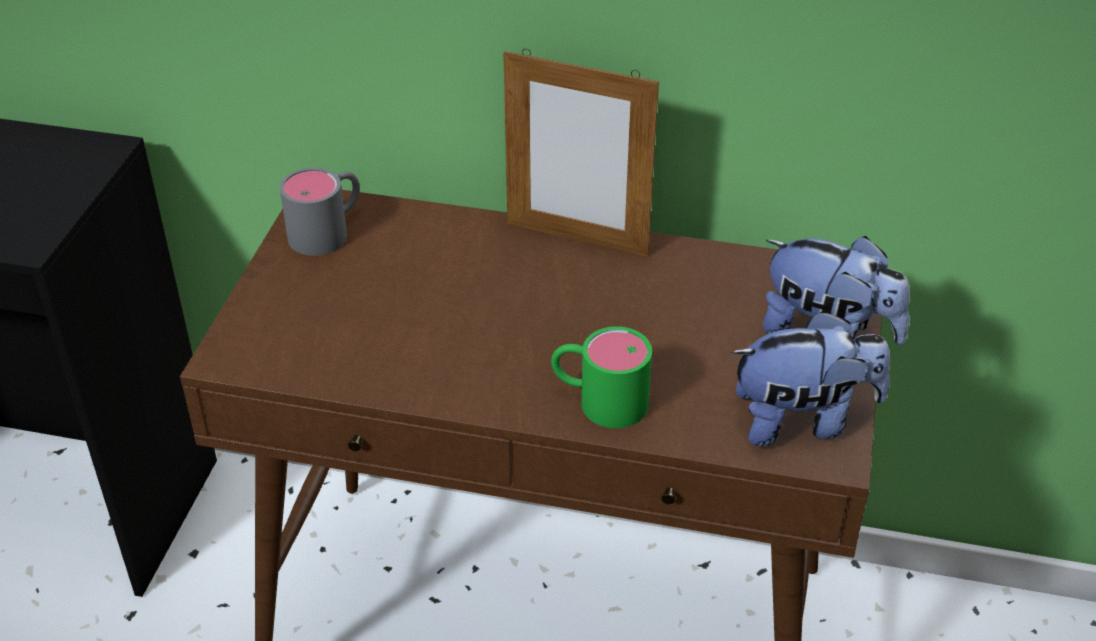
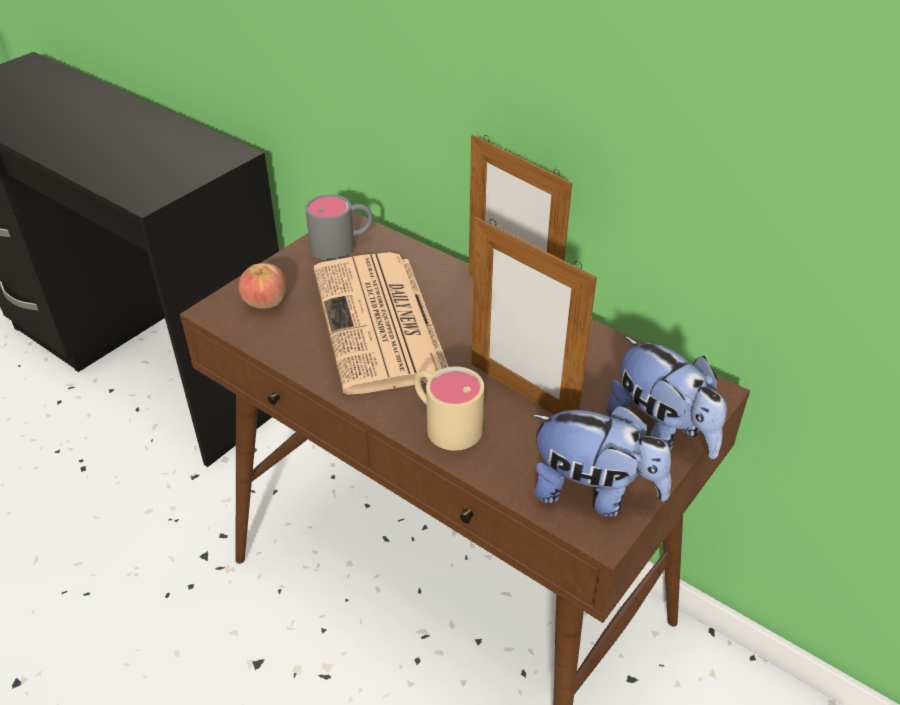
camera: 25 degrees right, 0 degrees up
(283, 329) = (265, 302): none -> apple
(445, 311) = (381, 324): none -> newspaper
(598, 400) = (445, 423): green mug -> beige mug
(660, 341) = (522, 394): none -> picture frame

